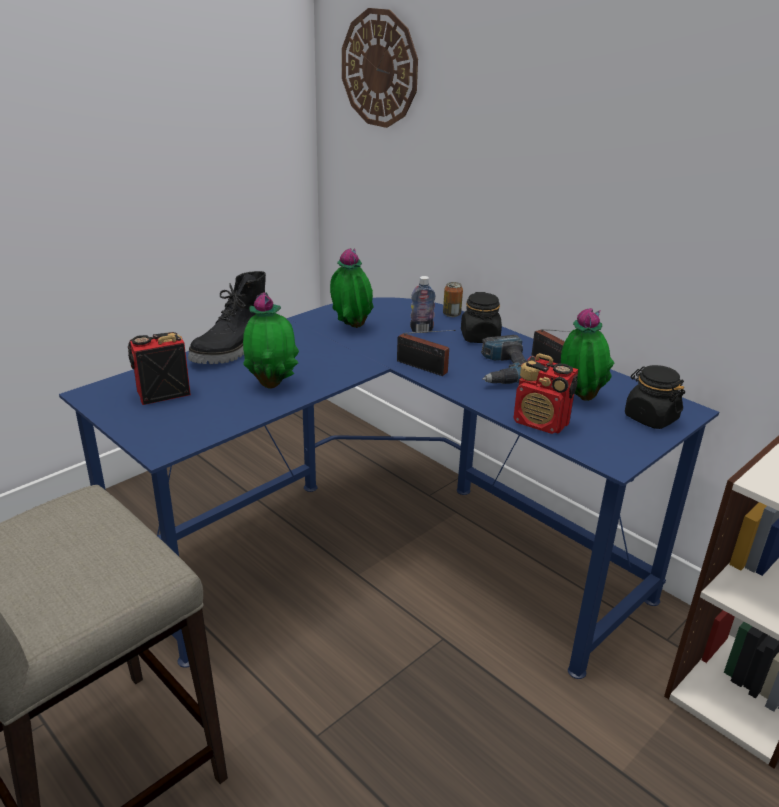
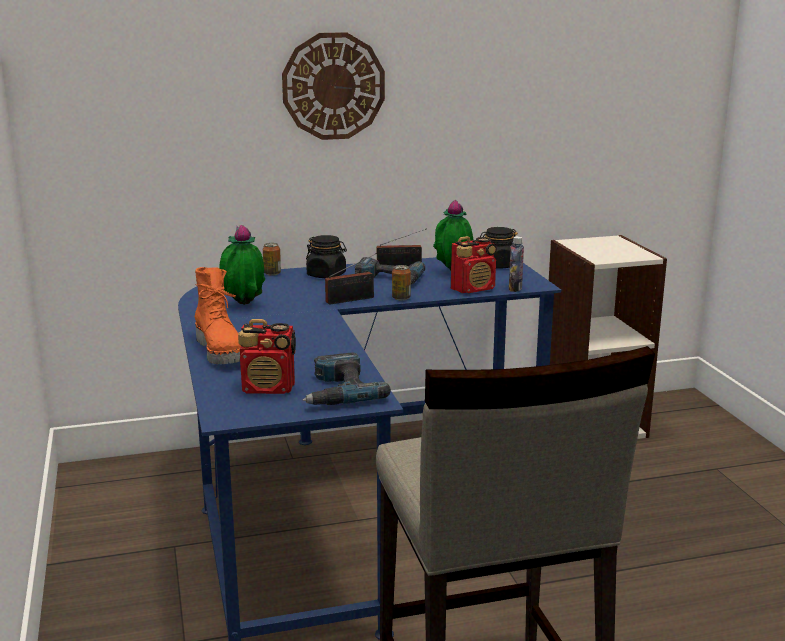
camera: 60 degrees left, 10 degrees down
(162, 394) = (269, 388): radio -> radio turned 90 degrees counterclockwise
(175, 426) = (338, 391): none -> power drill
(233, 351) = (222, 351): black boot -> orange boot
(272, 384) = (309, 348): potted plant -> none
(379, 68) = (118, 67): wall clock -> wall clock (333, 86)
(421, 330) = (286, 287): bottle -> bottle (515, 289)
(458, 390) = (401, 298): none -> can

